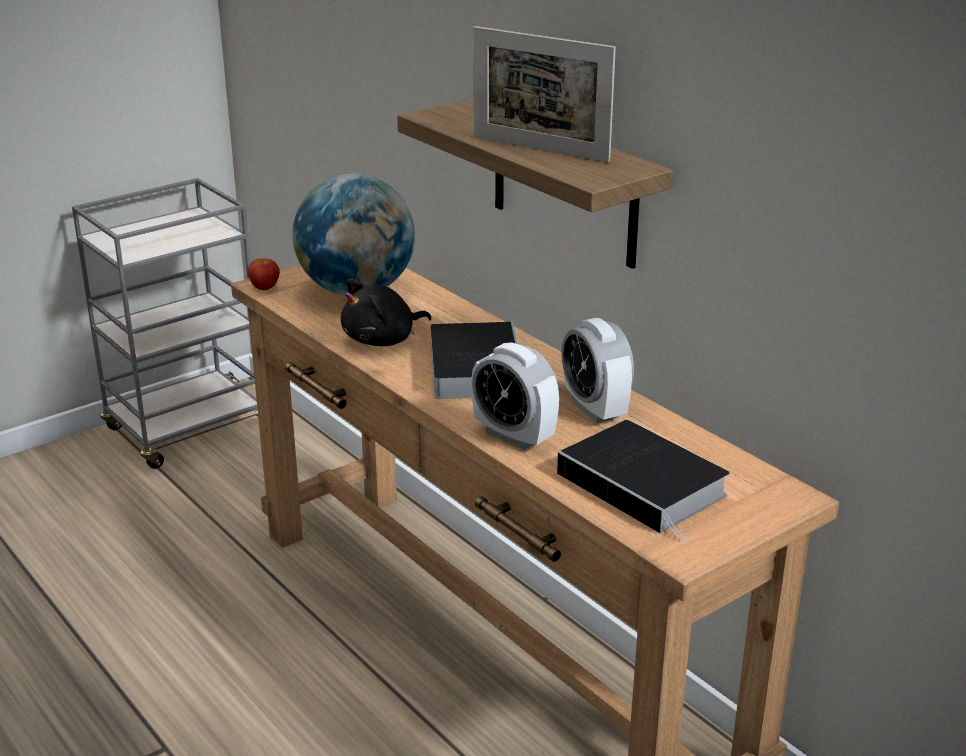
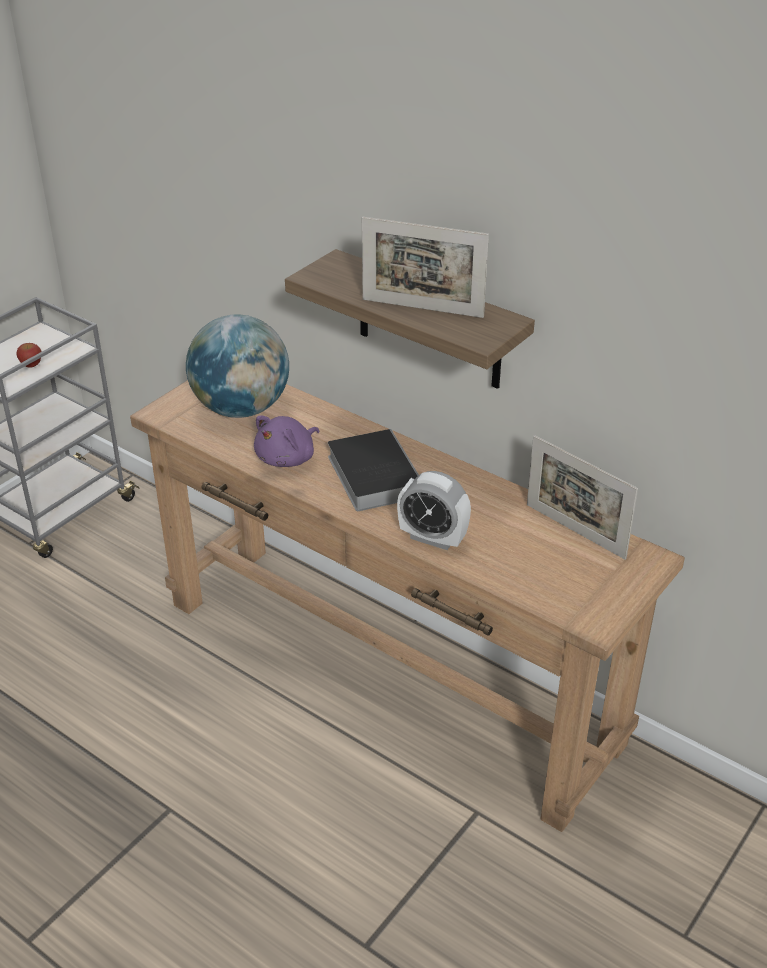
camera: 15 degrees left, 10 degrees up
(264, 287) = (162, 416): apple -> apple (31, 365)
(383, 340) = (288, 458): black plush toy -> purple plush toy
(595, 409) = (482, 501): alarm clock -> none
(646, 486) = (547, 568): book -> none
(701, 454) = (575, 531): none -> picture frame

